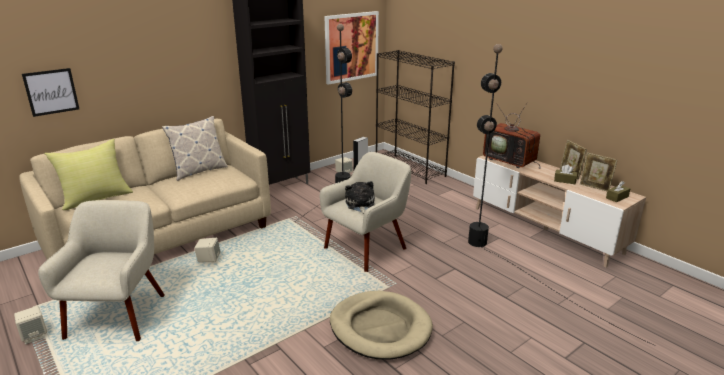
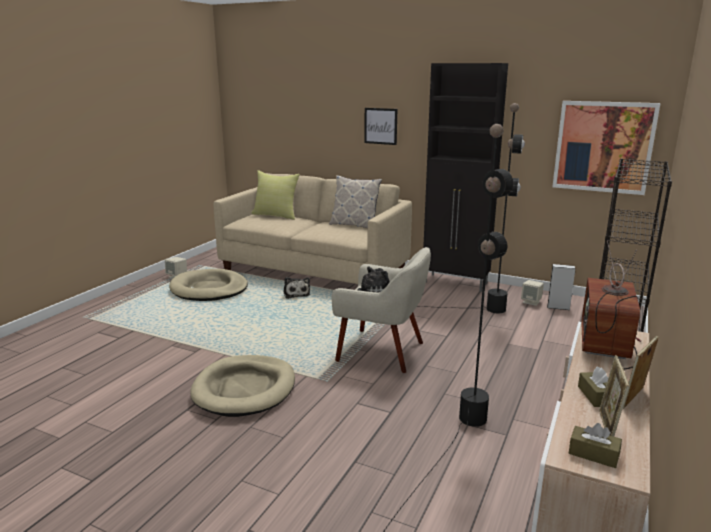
camera: 65 degrees right, 5 degrees down
(51, 92) = (291, 131): picture -> picture (380, 126)
(119, 315) = (209, 289): beige armchair -> beige dog bed
(209, 261) = (296, 293): beige speaker -> plush toy

